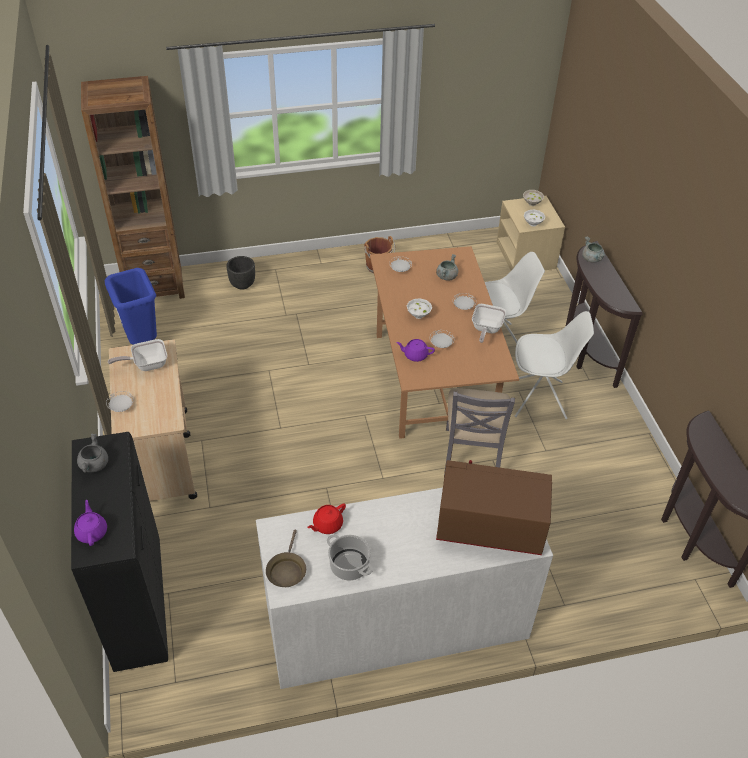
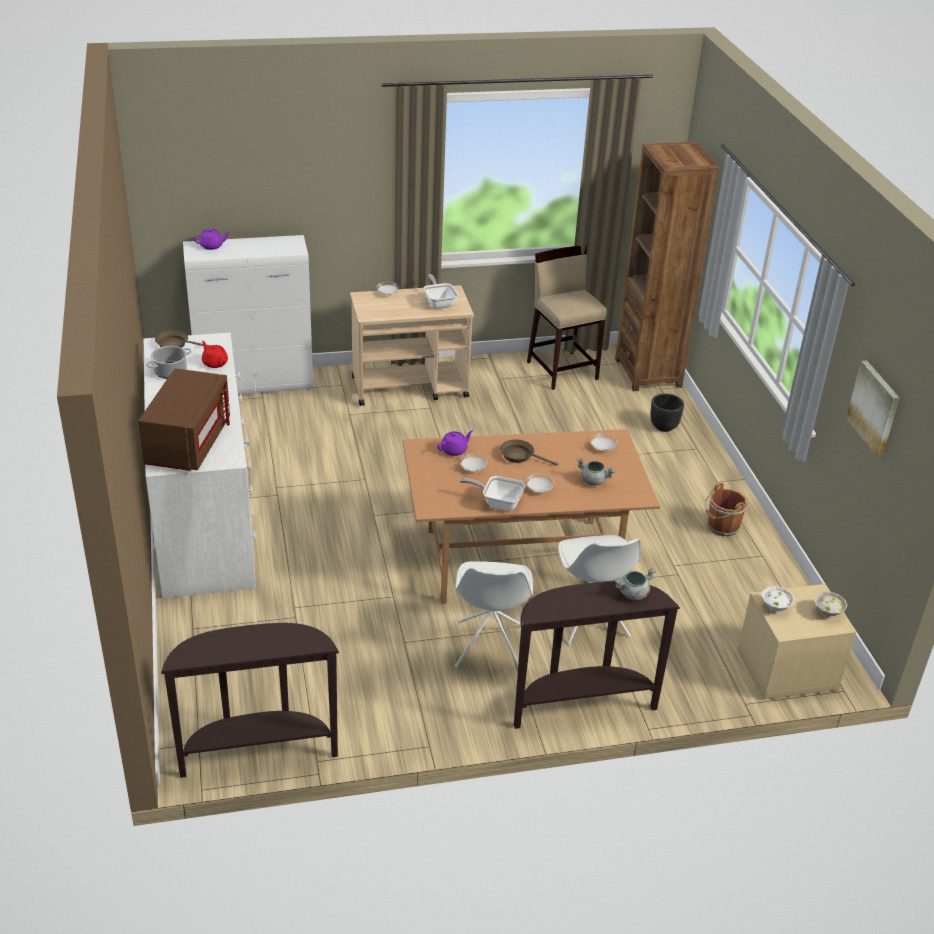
camera: 90 degrees right, 10 degrees down
(94, 465) = (275, 244): grey cooking pot -> none
(138, 604) = (255, 384): black cabinet -> white cabinet
(142, 341) = (562, 370): blue trash can -> beige stool
(415, 355) = (454, 450): purple teapot -> purple teapot turned 45 degrees clockwise
(418, 315) = (520, 456): white bowl -> brown frying pan
(469, 87) = (874, 407): none -> picture
(472, 455) = (401, 581): grey chair -> none

